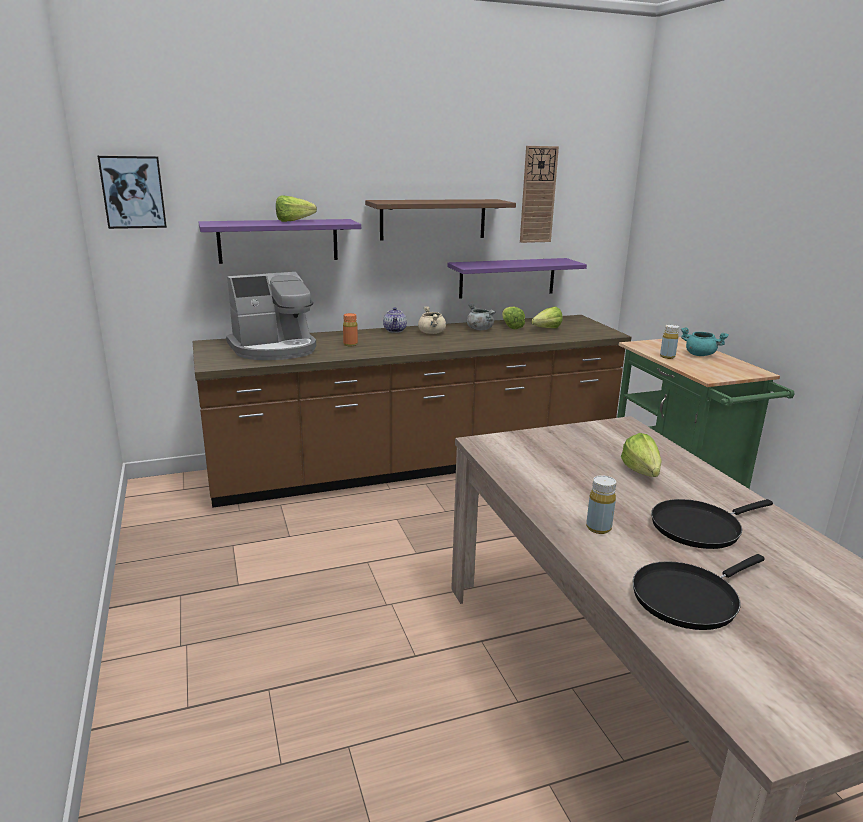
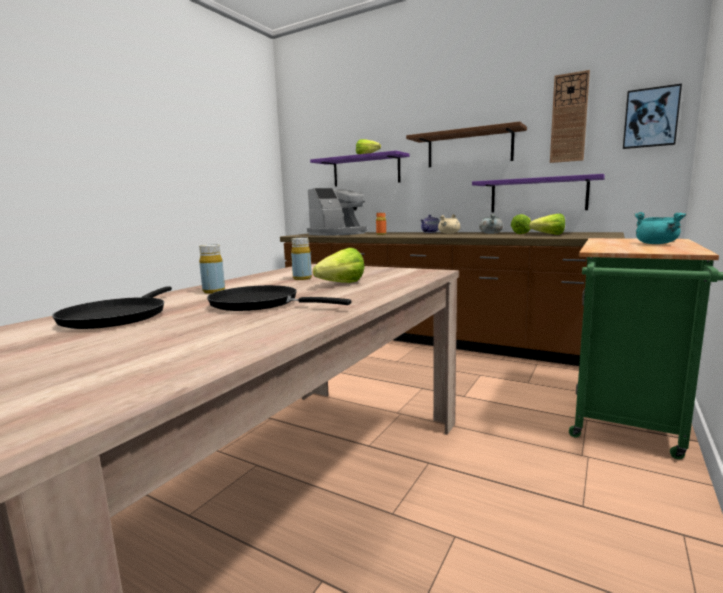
camera: 50 degrees right, 10 degrees down
(133, 192) = (299, 147): picture -> picture (650, 118)
(274, 349) = (339, 234): coffee machine -> coffee machine turned 60 degrees counterclockwise
(667, 357) = (605, 243): yellow bottle -> yellow bottle (302, 278)
(689, 598) = (117, 316): black frying pan -> black frying pan turned 105 degrees counterclockwise

